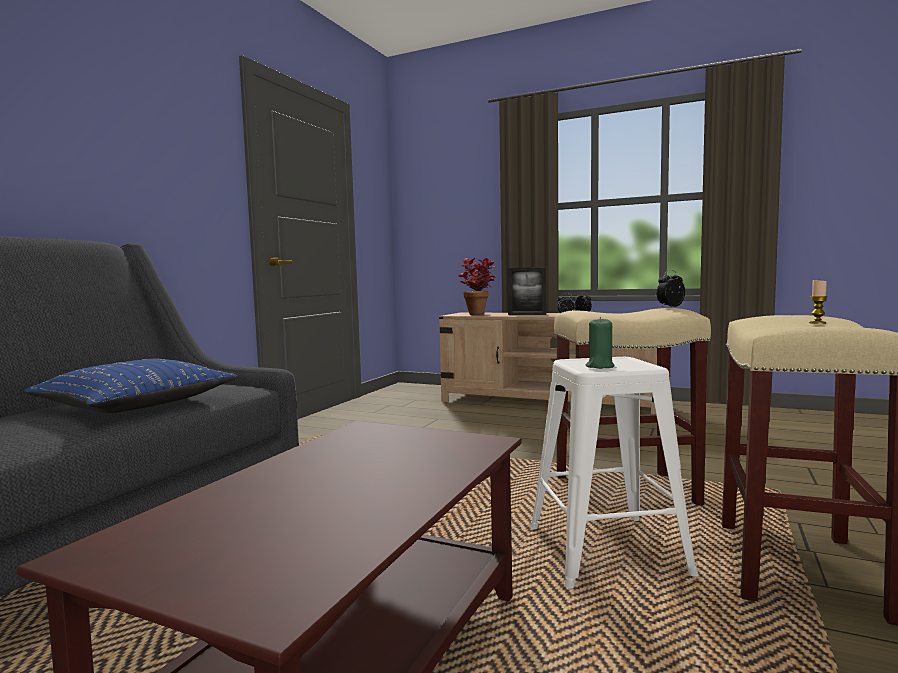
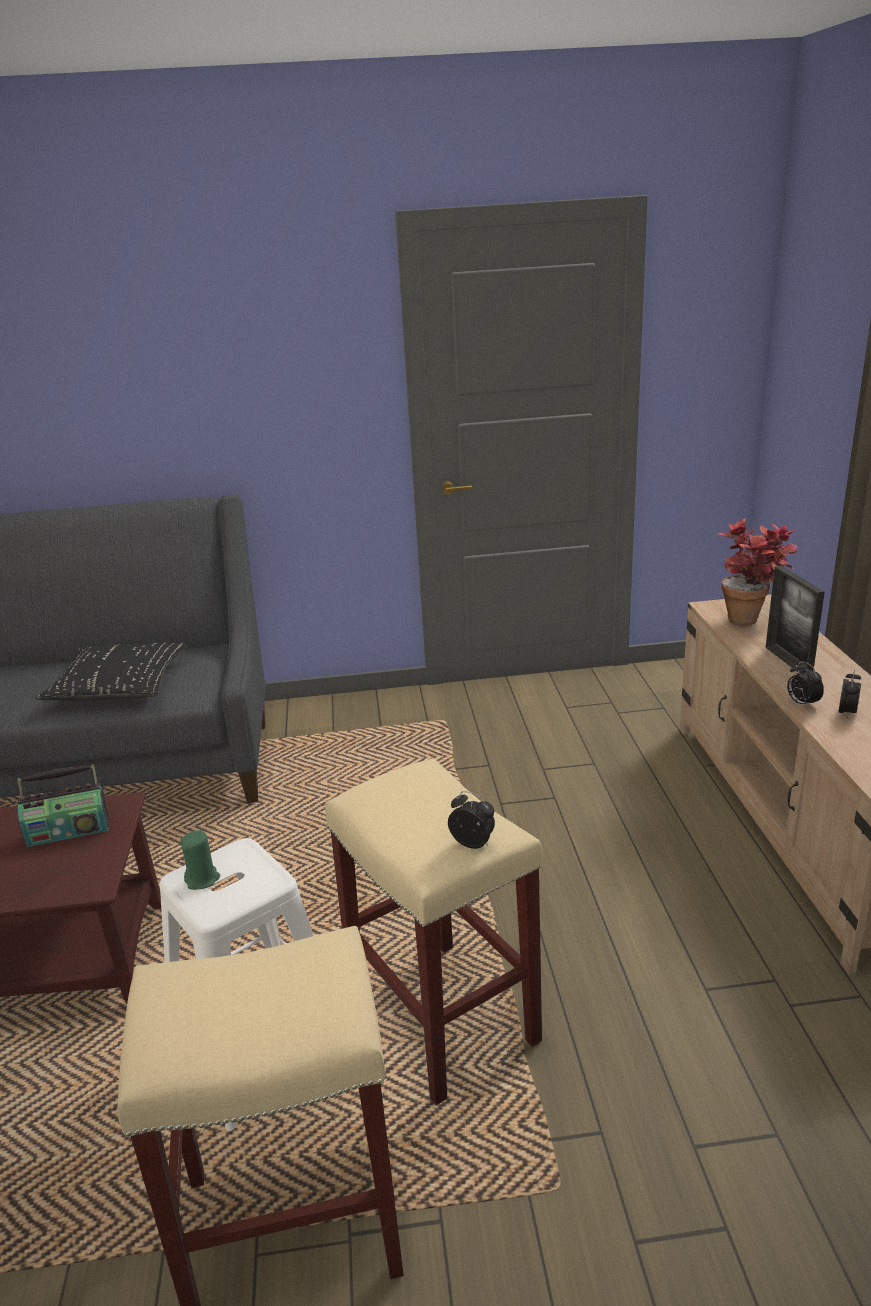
camera: 60 degrees right, 20 degrees up
(136, 404) = (119, 685): blue pillow -> black pillow
(368, 444) = (69, 830): none -> radio
(817, 323) = (262, 1007): candle -> none

